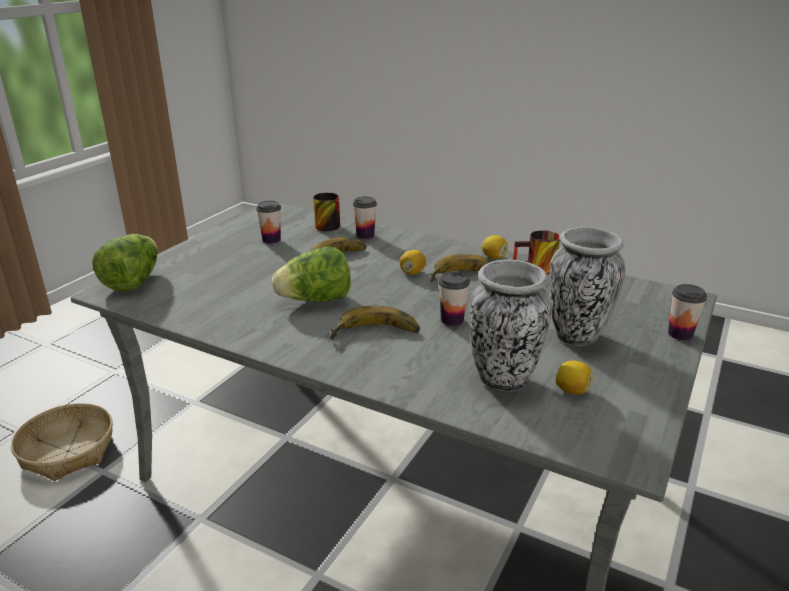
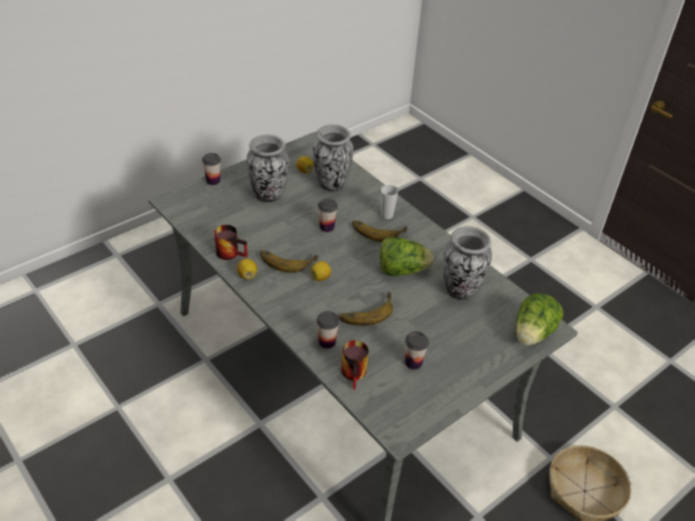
camera: 160 degrees left, 15 degrees up
(230, 297) = (460, 291): none -> vase
(375, 358) = (387, 215): none -> cup

